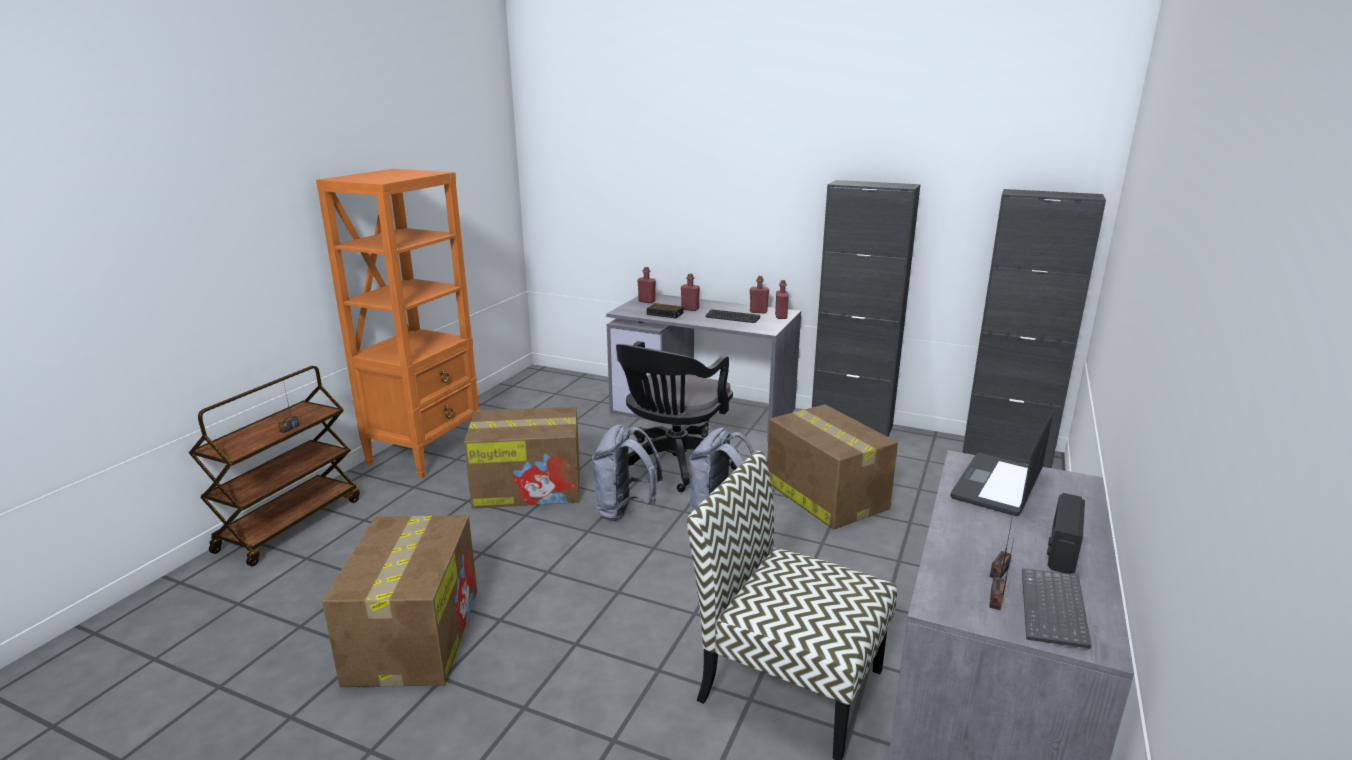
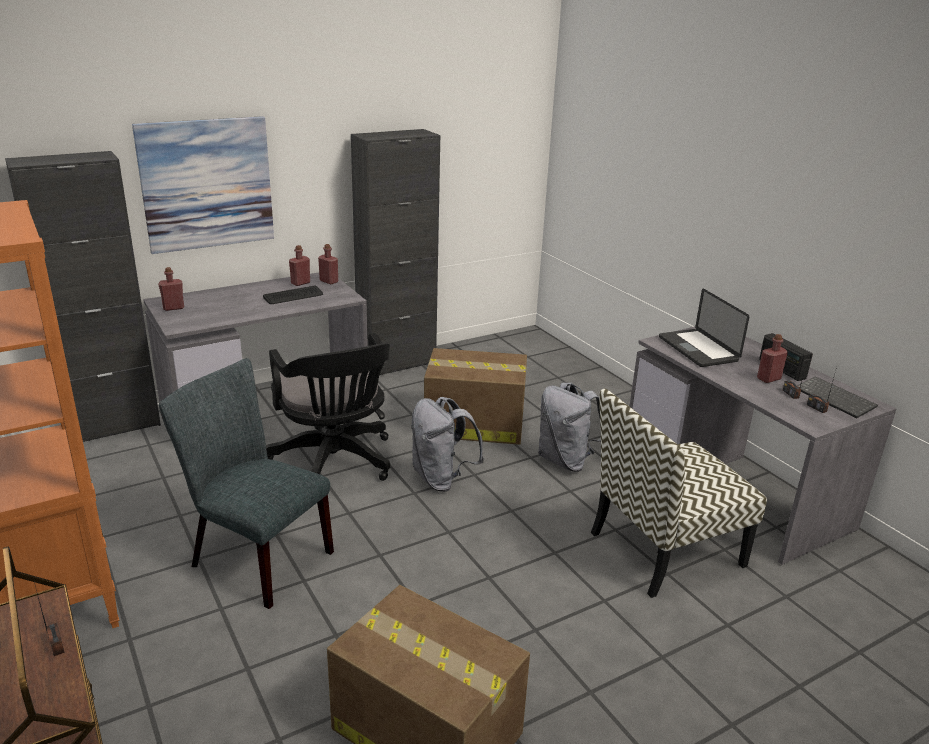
camera: 55 degrees left, 5 degrees up
(529, 487) = (254, 557): cardboard box -> grey chair
(625, 510) = (374, 520): grey backpack -> grey backpack (566, 461)
(666, 314) = (227, 314): alarm clock -> none
(690, 309) = (236, 301): red bottle -> red bottle (768, 379)
(703, 208) = (207, 184): none -> picture
(1006, 453) = (512, 340): black cabinet -> black cabinet (112, 426)

